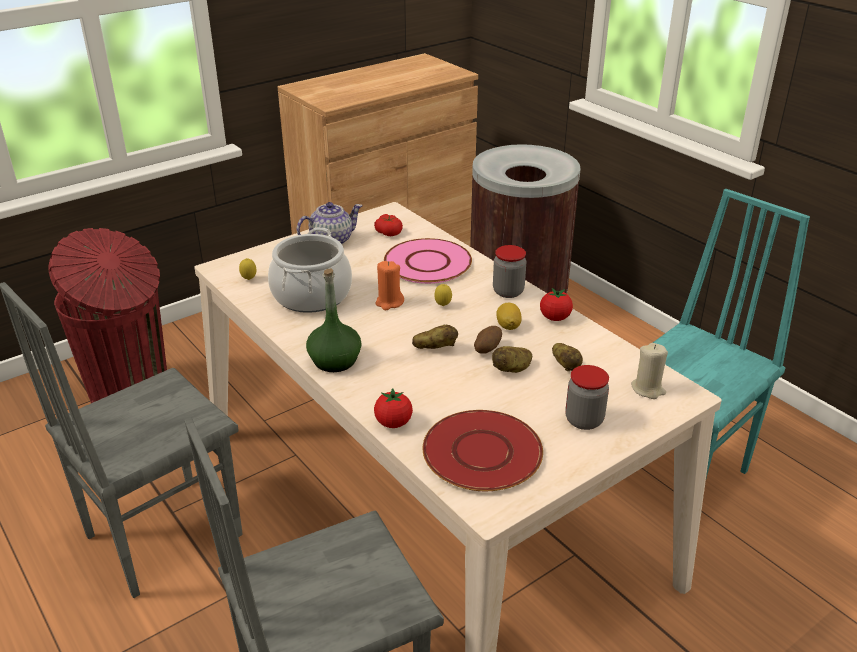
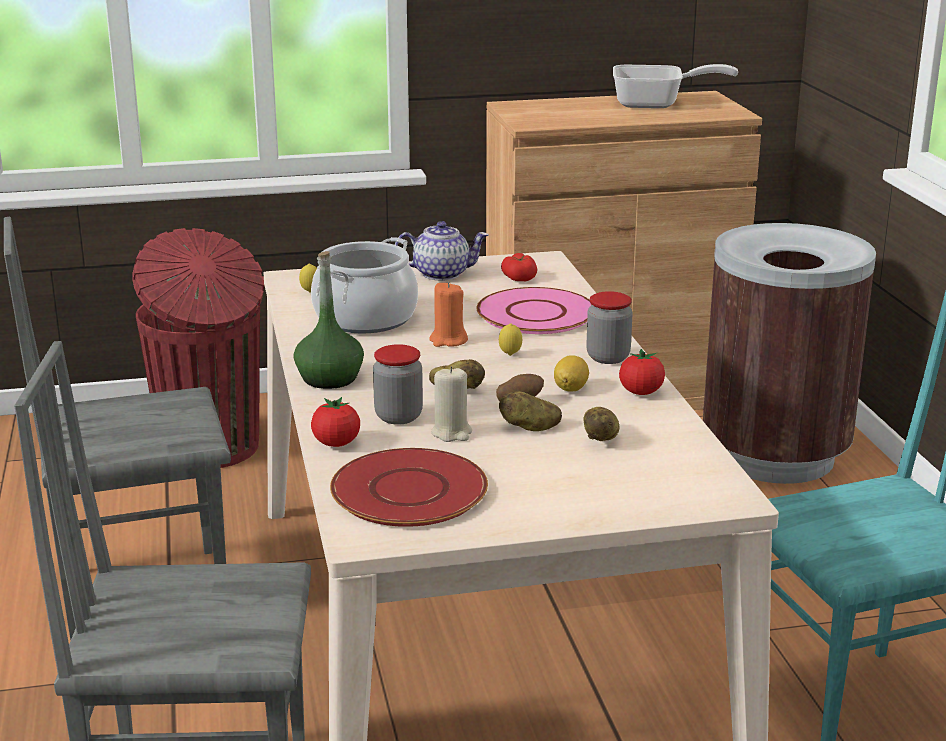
camera: 25 degrees right, 10 degrees down
(399, 71) = (657, 104): none -> frying pan
(584, 420) = (566, 491): jar -> jar (398, 416)
(648, 389) = (685, 482): beige candle -> beige candle (452, 433)

